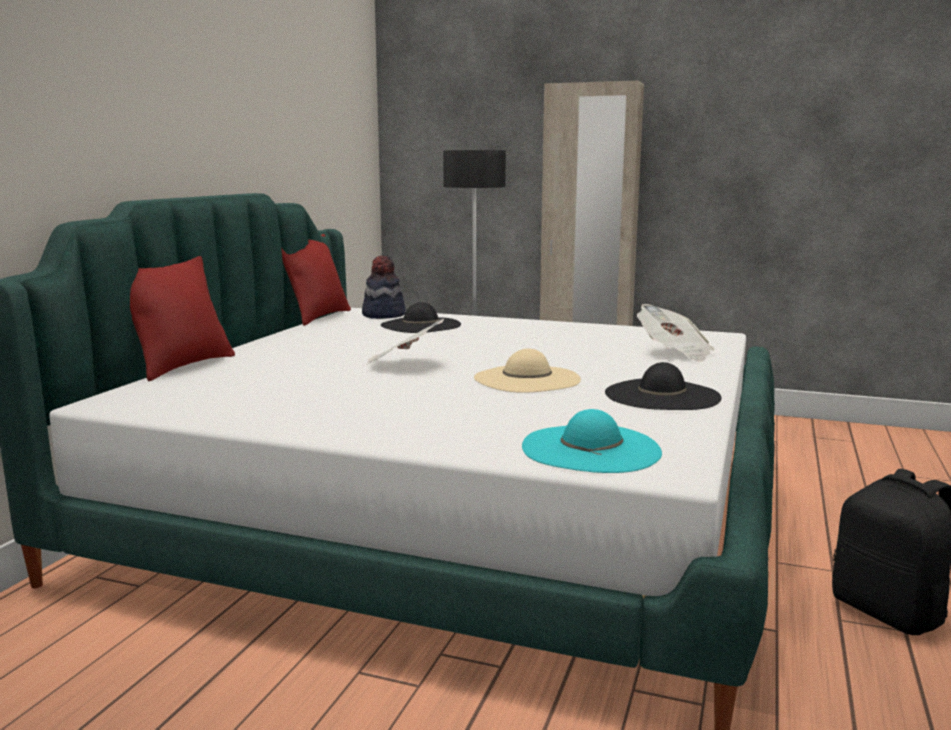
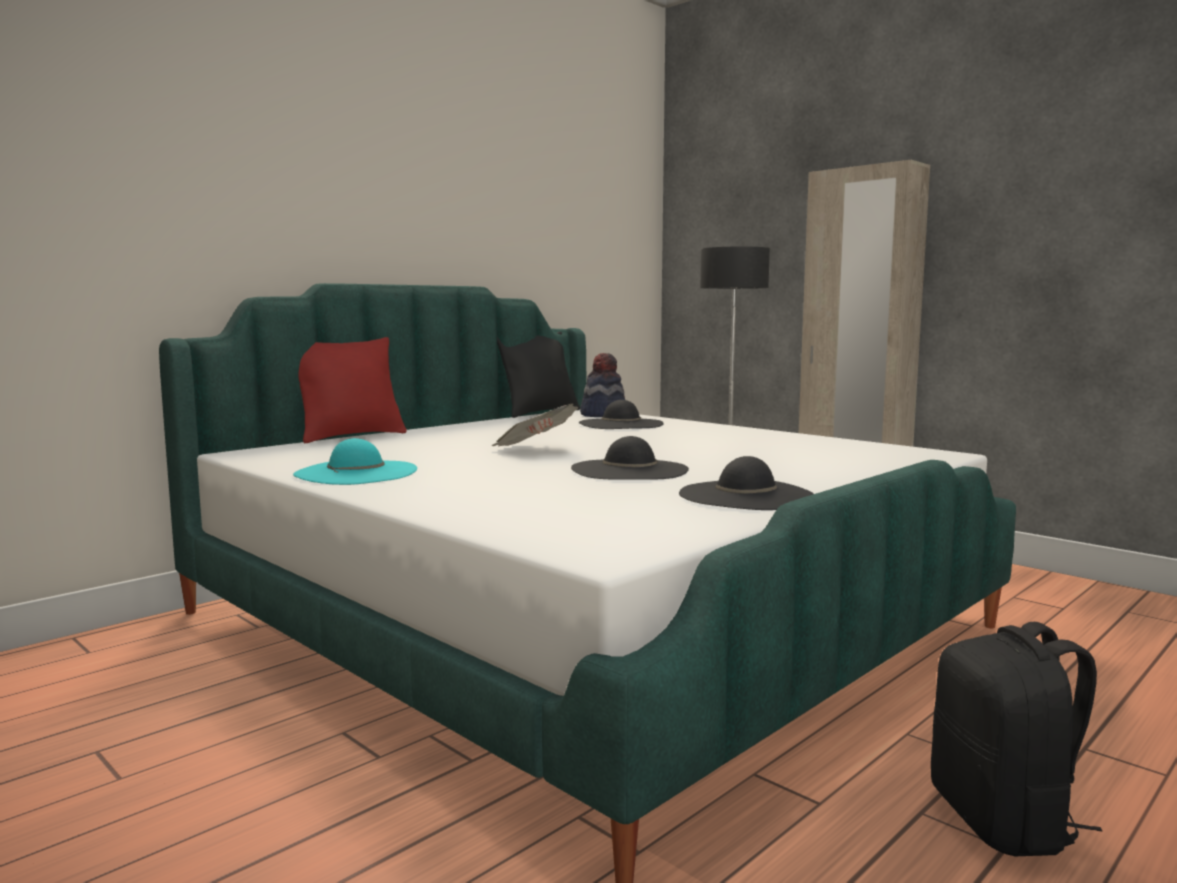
camera: 25 degrees right, 5 degrees down
(318, 317) = (539, 412): red pillow -> black pillow
(527, 379) = (629, 470): beige hat -> black hat
(591, 448) = (564, 526): turquoise hat -> turquoise hat (356, 472)
(674, 353) = (847, 464): newspaper -> none

